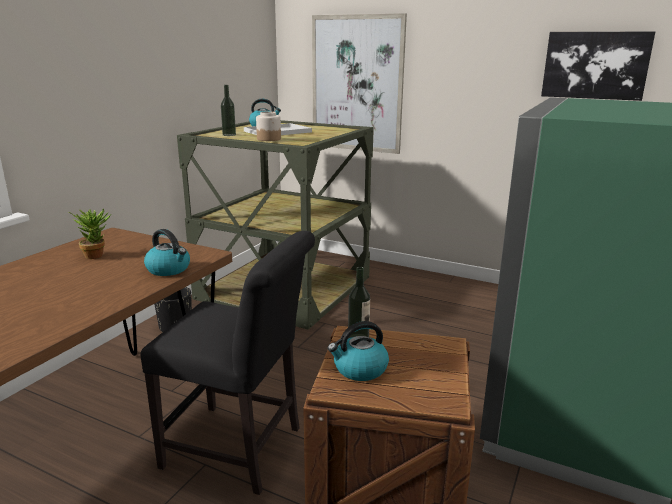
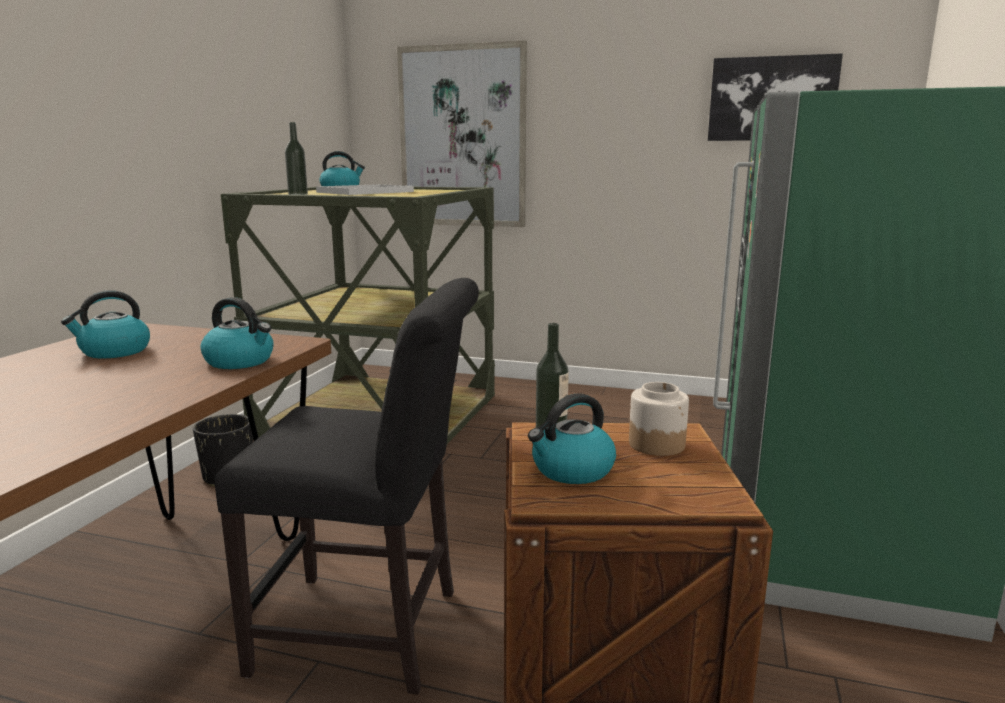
camera: 10 degrees left, 5 degrees down
(96, 255) = (114, 352): potted plant -> kettle
(269, 139) = (360, 194): jar -> jar (656, 444)

